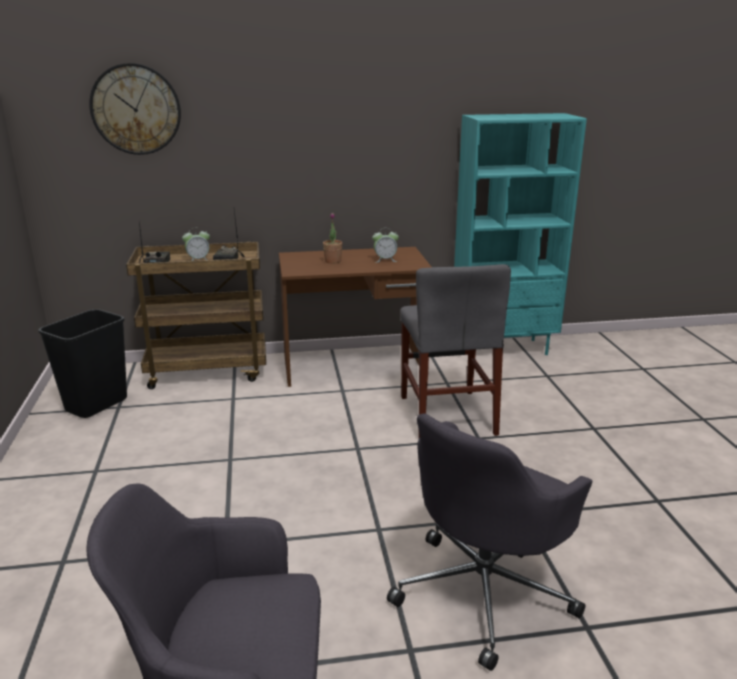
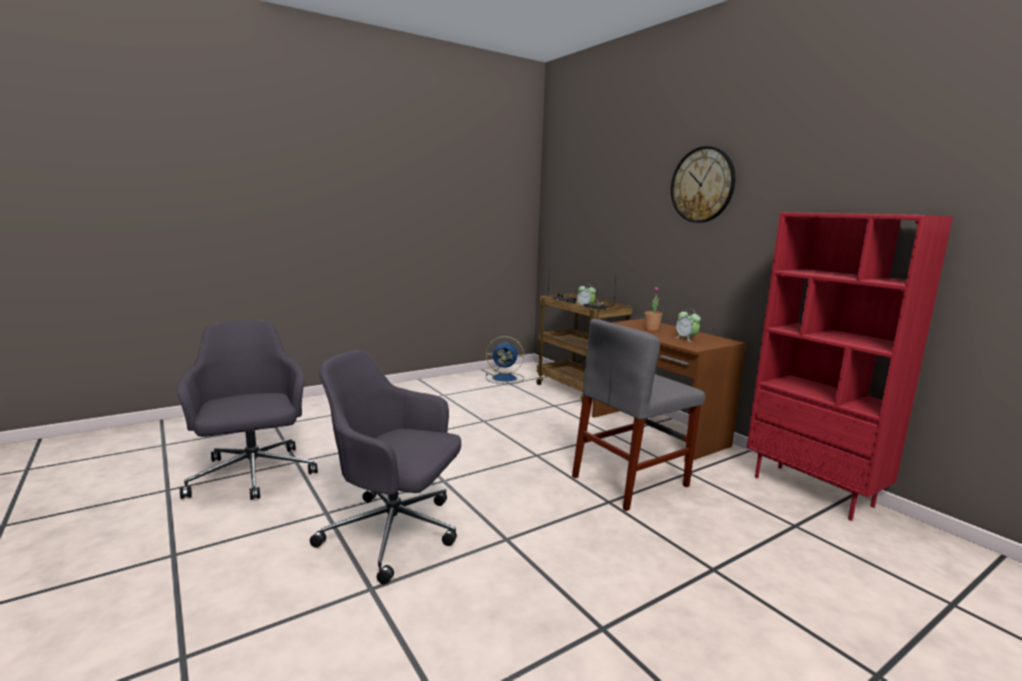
camera: 65 degrees right, 10 degrees down
(96, 405) = (505, 378): black trash can -> blue fan
(136, 109) = (588, 202): wall clock -> wall clock (702, 185)
(503, 349) = (813, 491): turquoise bookcase -> red bookcase

